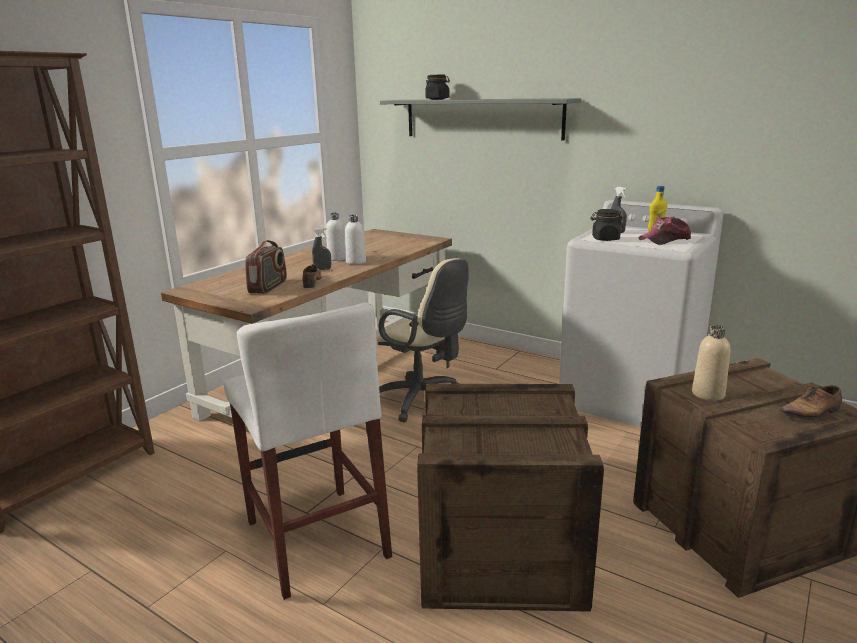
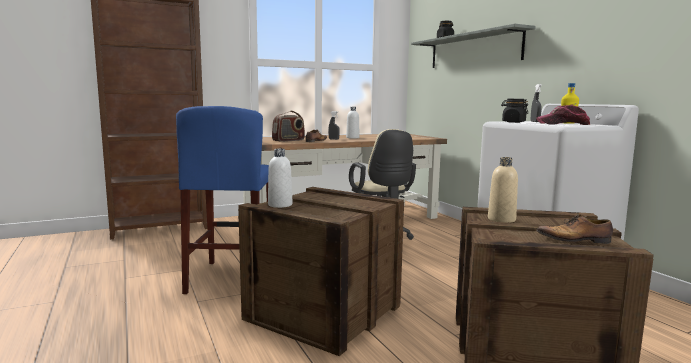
camera: 30 degrees right, 10 degrees down
(316, 538) = (232, 277): white stool -> blue stool
(356, 262) = (360, 139): white bottle -> white bottle (280, 205)

